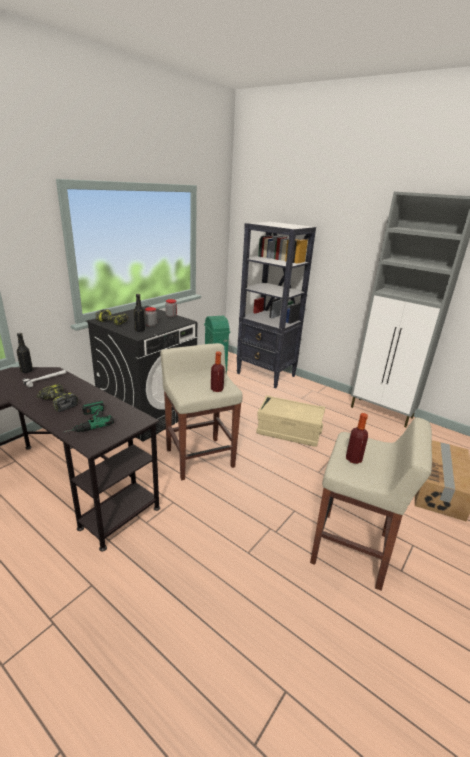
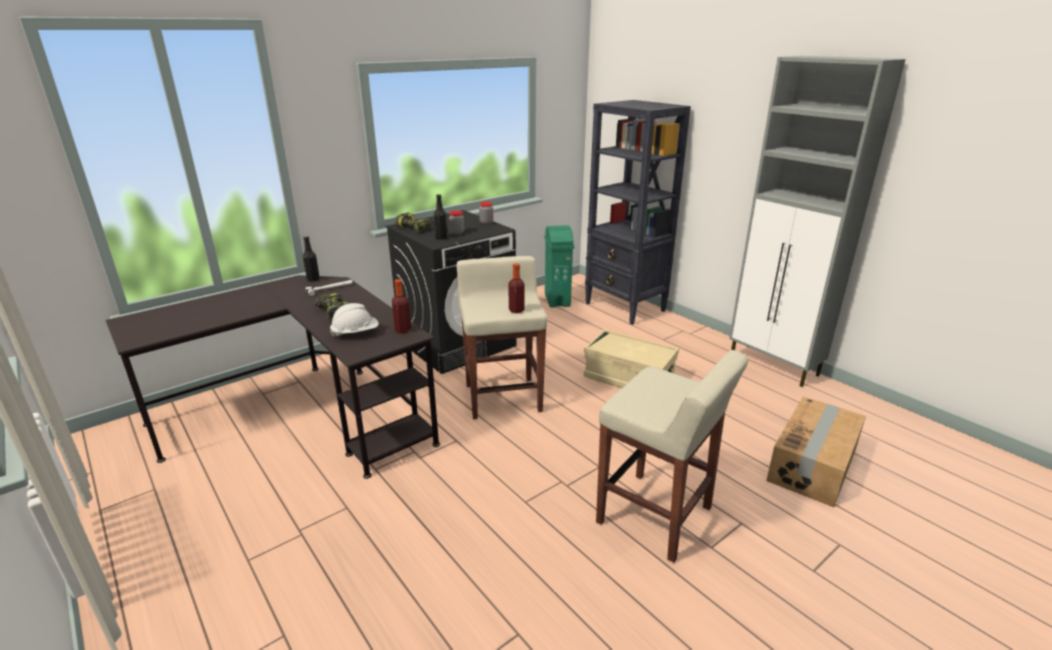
camera: 15 degrees right, 0 degrees up
(85, 422) = (355, 333): power drill -> white hard hat
(353, 459) = (644, 395): bottle -> bottle (403, 329)

